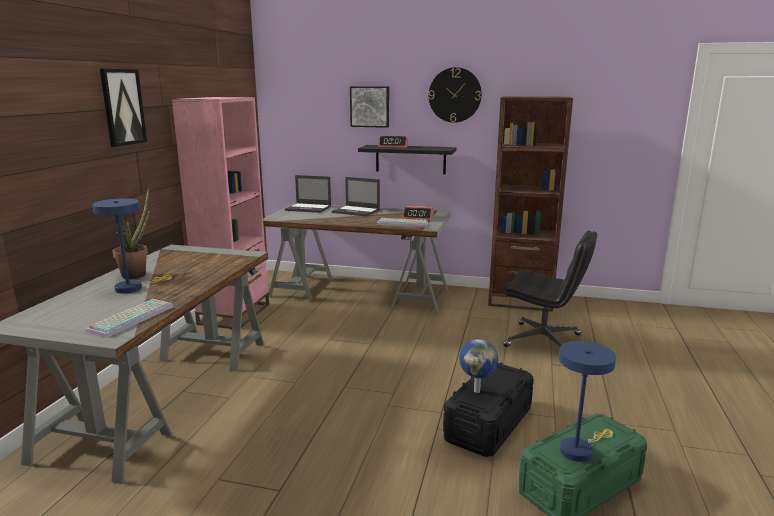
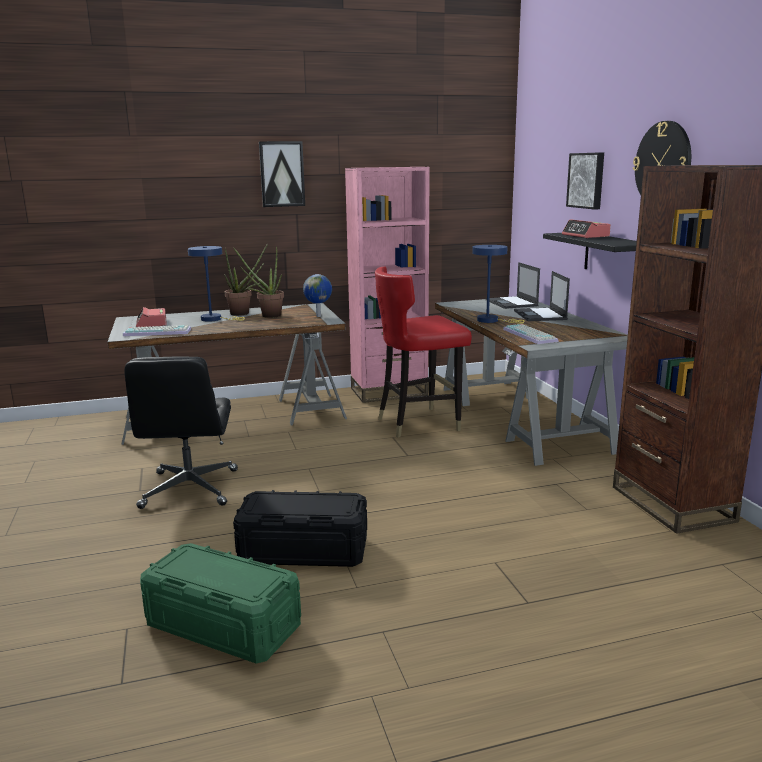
camera: 60 degrees right, 0 degrees up
(173, 268) = (267, 316): none -> potted plant
(318, 323) = (419, 423): none -> red chair
(418, 217) = (571, 335): alarm clock -> alarm clock (151, 323)
(477, 391) = (283, 499): globe -> globe (319, 316)
(544, 341) = (559, 544): black office chair -> black office chair (190, 489)
(579, 449) = (202, 570): blue table lamp -> blue table lamp (491, 320)

